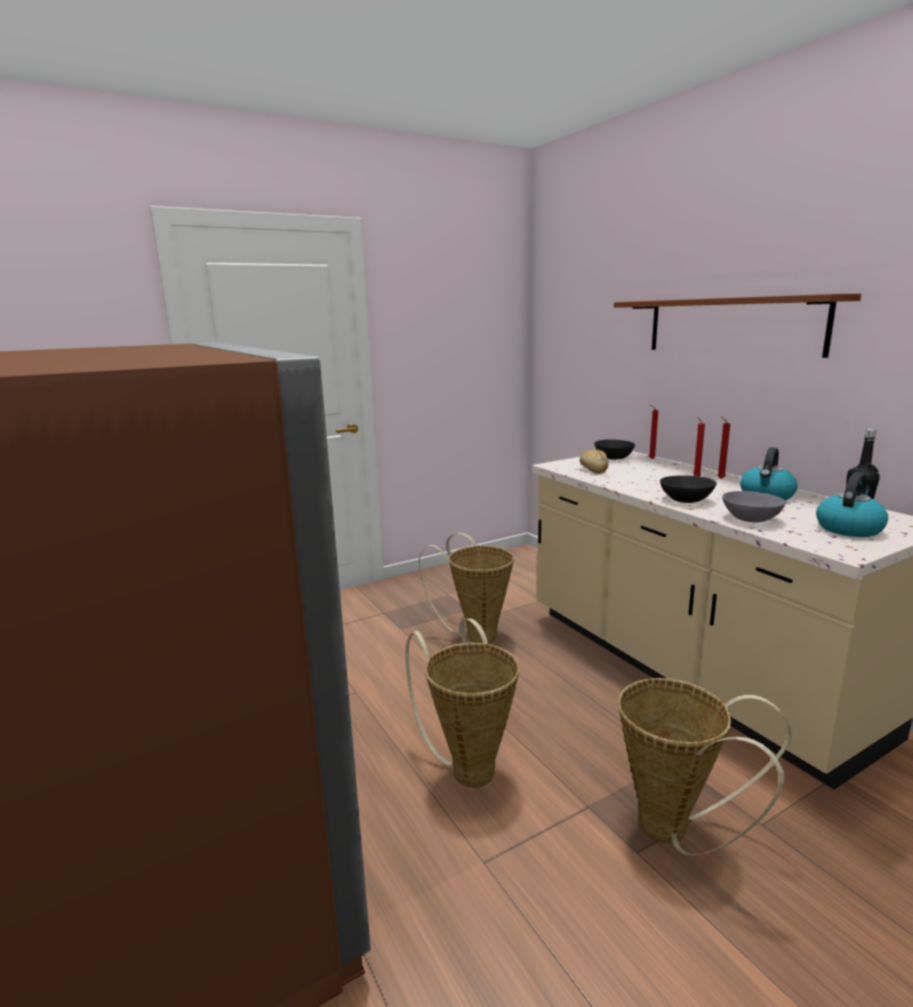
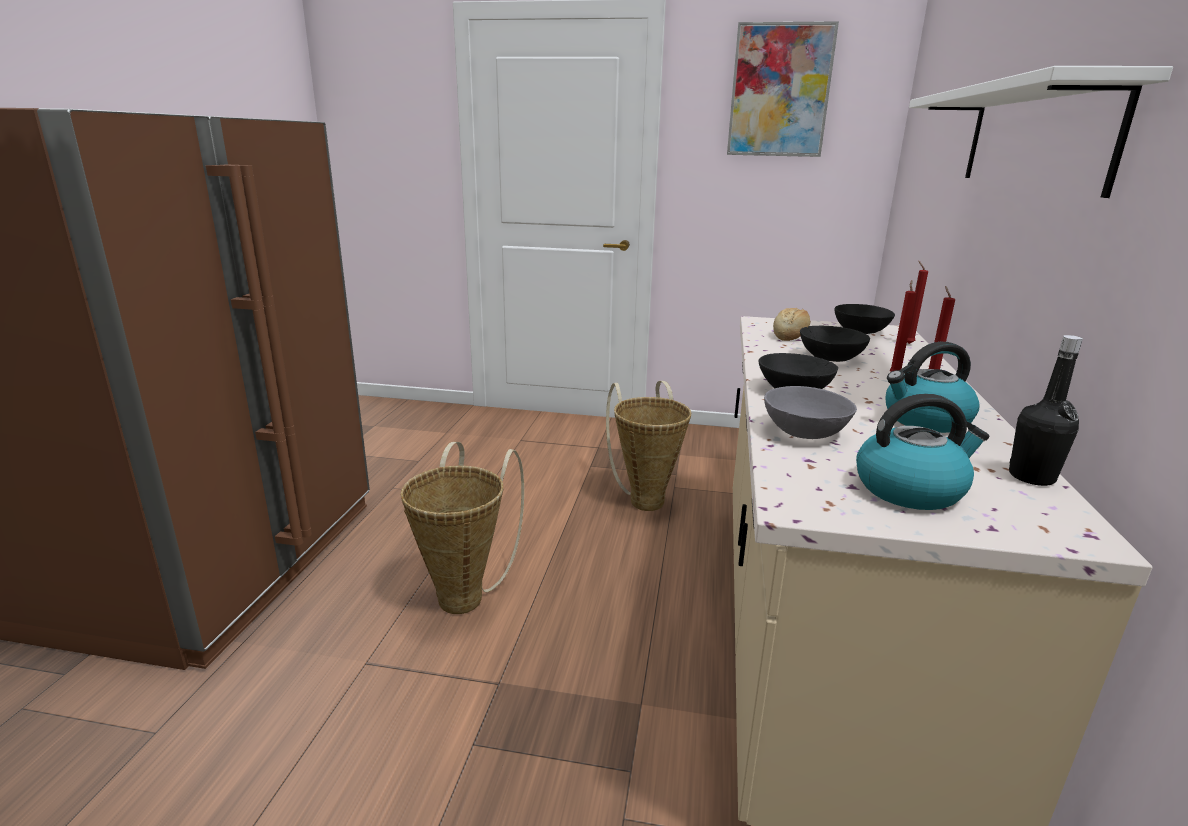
camera: 40 degrees right, 5 degrees up
(453, 292) = (780, 91): none -> picture
(646, 477) = (830, 357): none -> black bowl
(675, 832) = (531, 756): basket -> none
(731, 326) = (1034, 138): brown shelf -> white shelf

